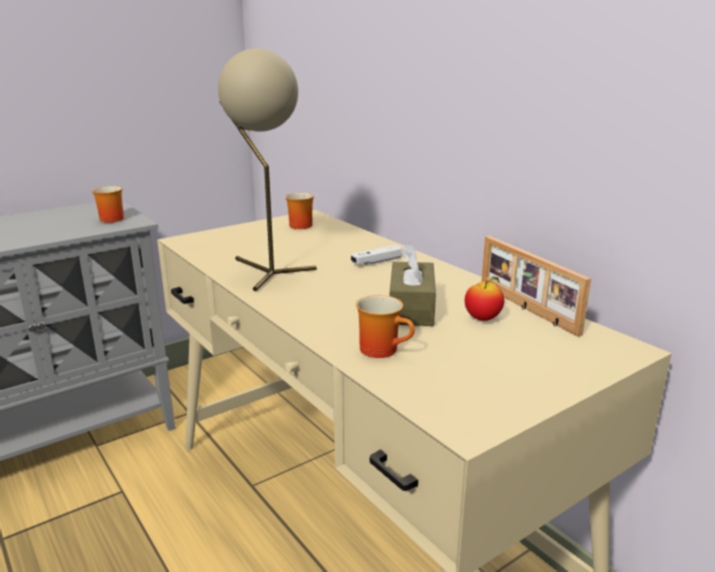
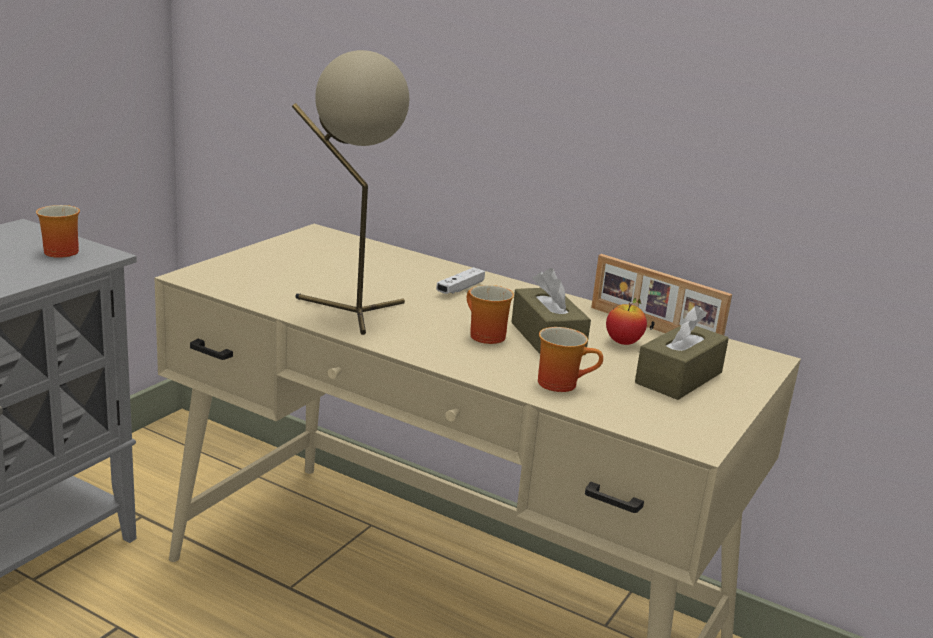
camera: 25 degrees left, 0 degrees up
(298, 225) = (318, 247): mug -> mug (482, 335)
(509, 358) = (679, 378): none -> brown tissue box

